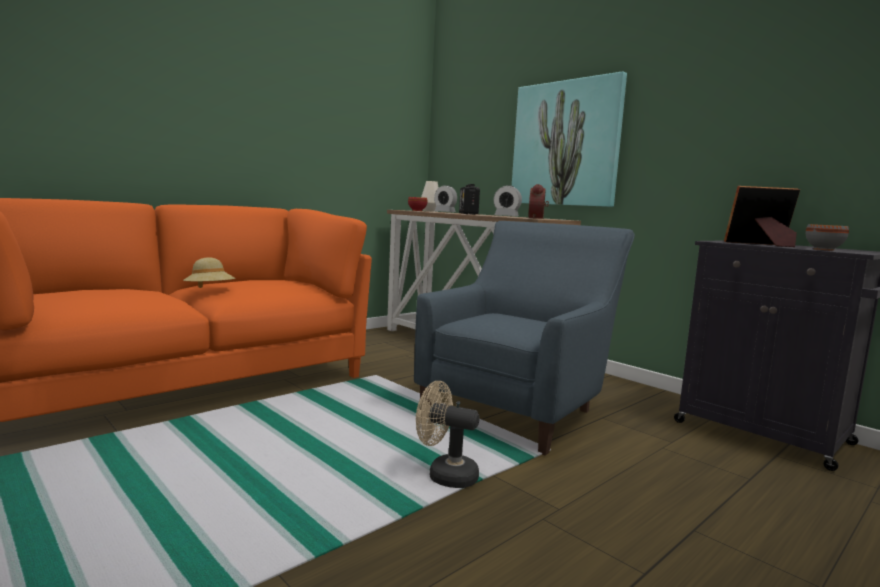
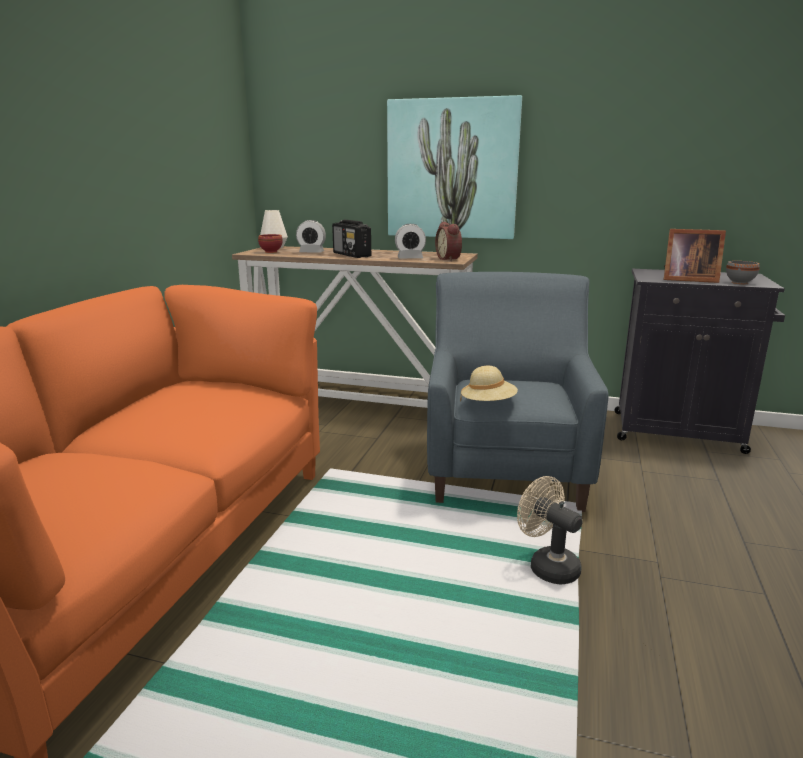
camera: 30 degrees left, 10 degrees up
(210, 291) = (160, 434): beige hat -> beige hat (488, 404)
(445, 475) = (547, 566): beige fan -> beige fan turned 60 degrees clockwise
(762, 244) = (687, 279): picture frame -> picture frame turned 135 degrees counterclockwise

